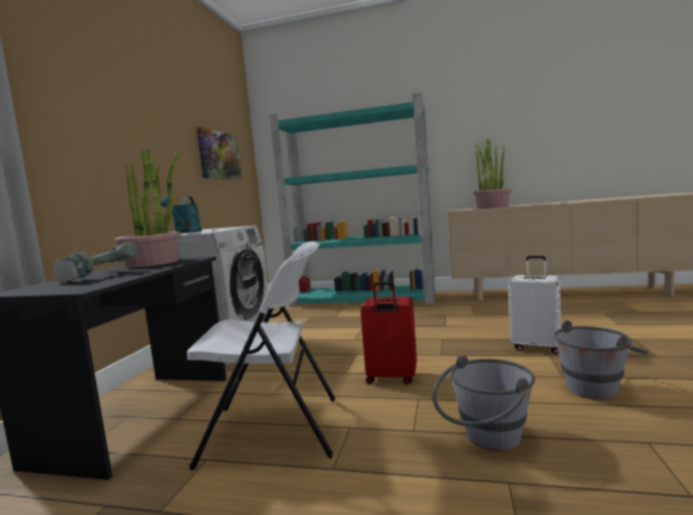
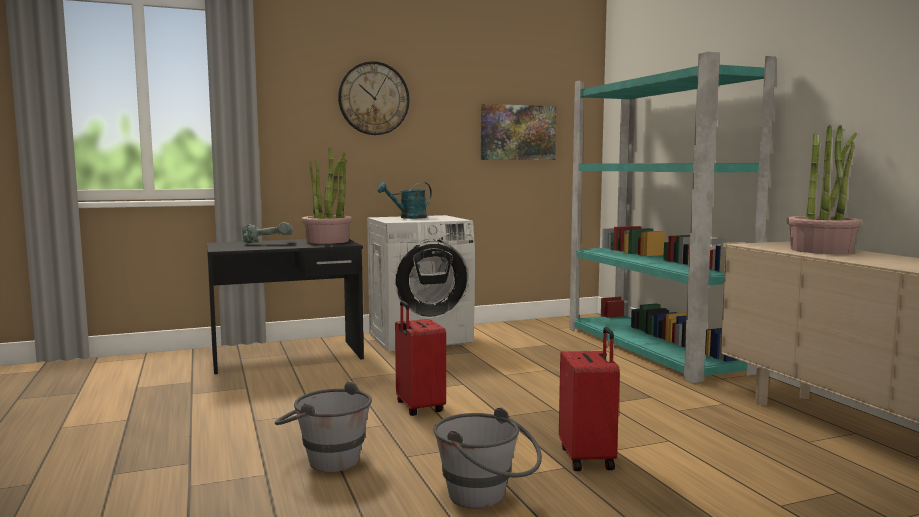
camera: 55 degrees right, 0 degrees up
(121, 106) = (373, 98): none -> wall clock
(271, 430) = (293, 393): white chair -> none
(537, 347) = (588, 458): white suitcase -> red suitcase

